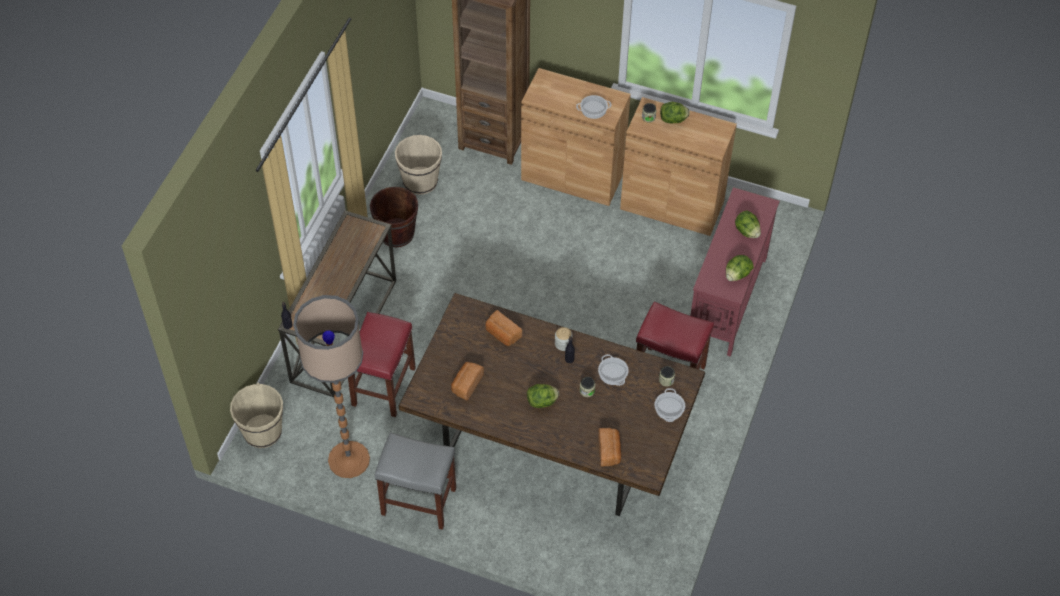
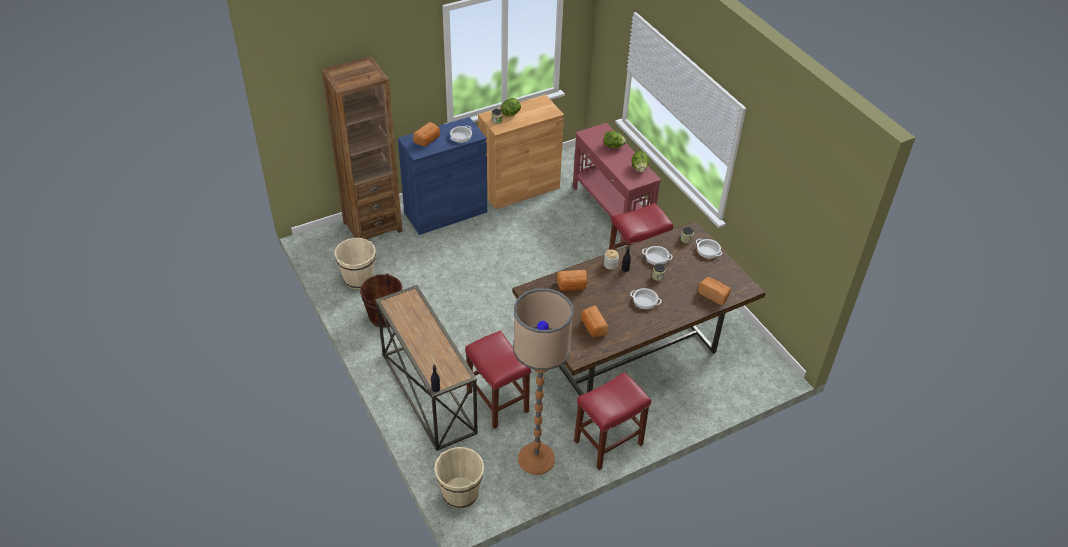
camera: 50 degrees left, 10 degrees down
(417, 501) = (608, 443): grey stool -> red stool
(542, 402) = (644, 301): lettuce -> cooking pot
(559, 91) = (428, 140): none -> bread
(572, 176) = (445, 212): brown cabinet -> blue cabinet

